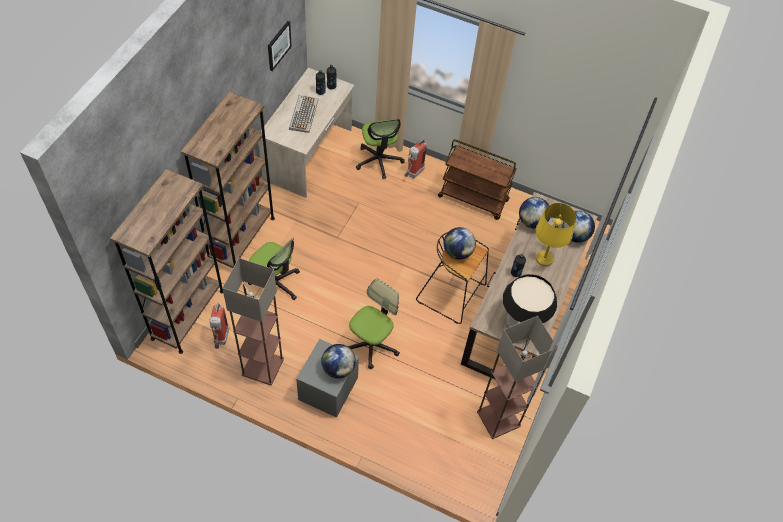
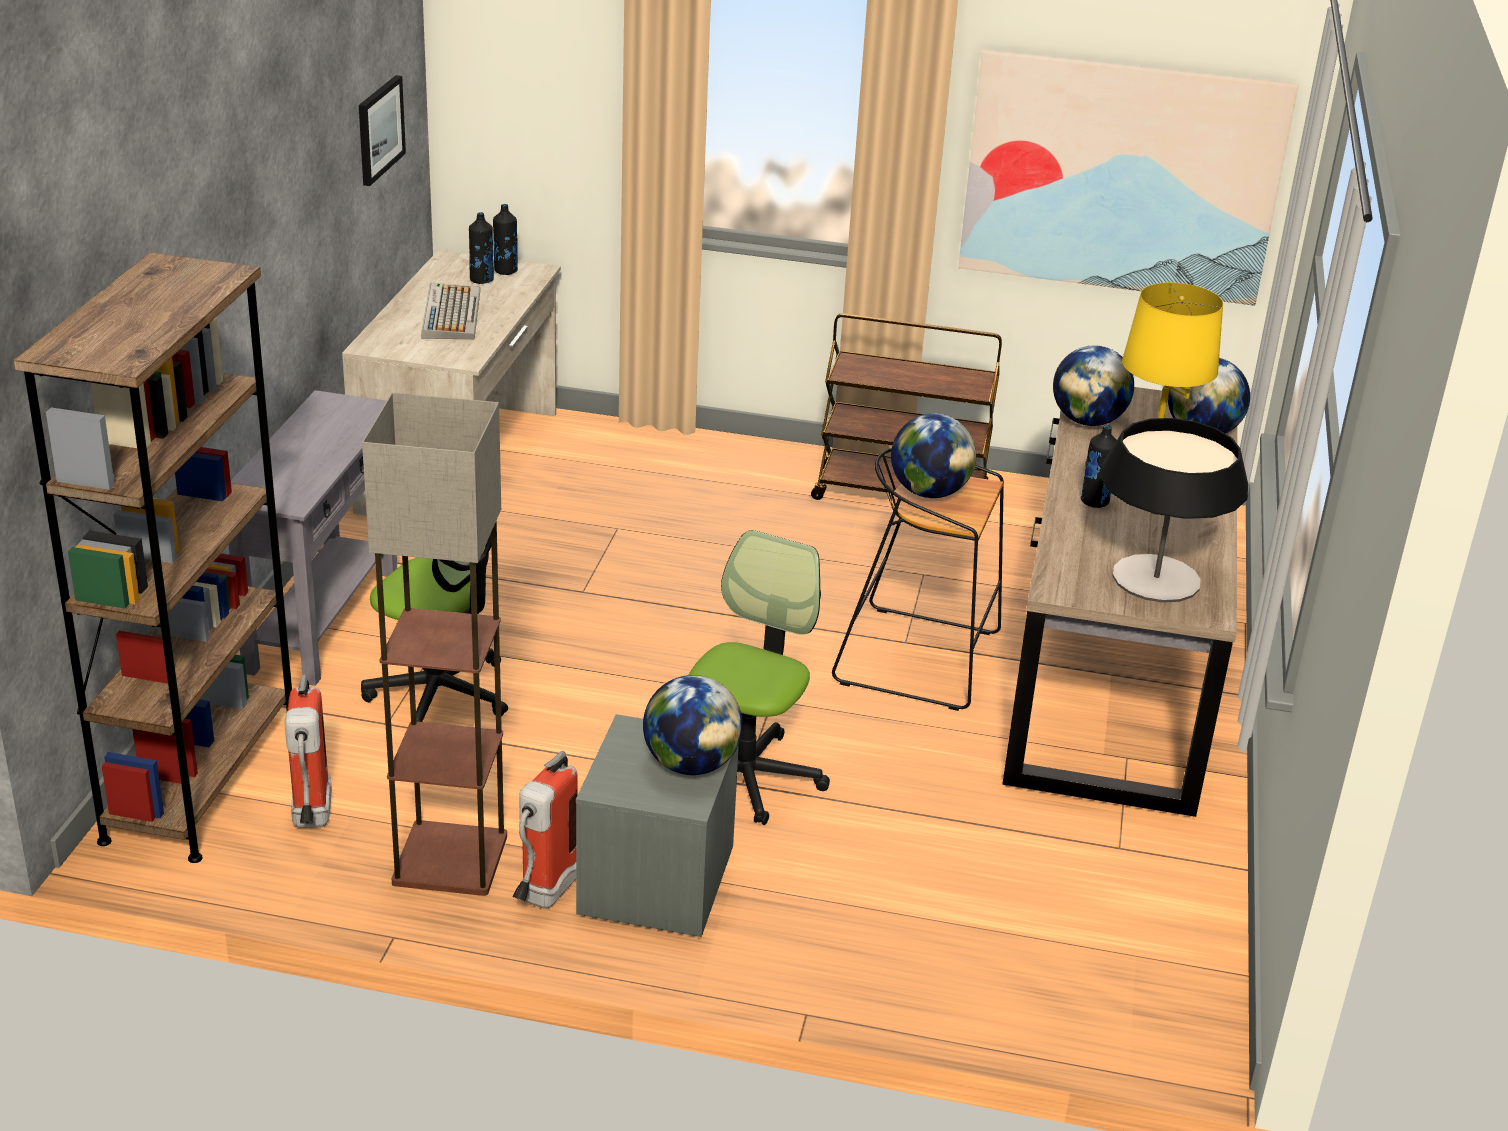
camera: 10 degrees left, 25 degrees down
(241, 239) = (323, 620): brown bookcase -> grey console table
(379, 160) = (642, 456): office chair -> none
(412, 174) = (735, 469): fire extinguisher -> fire extinguisher (543, 897)
(498, 419) = (1155, 881): floor lamp -> none
(575, 112) = (1121, 177): none -> picture

